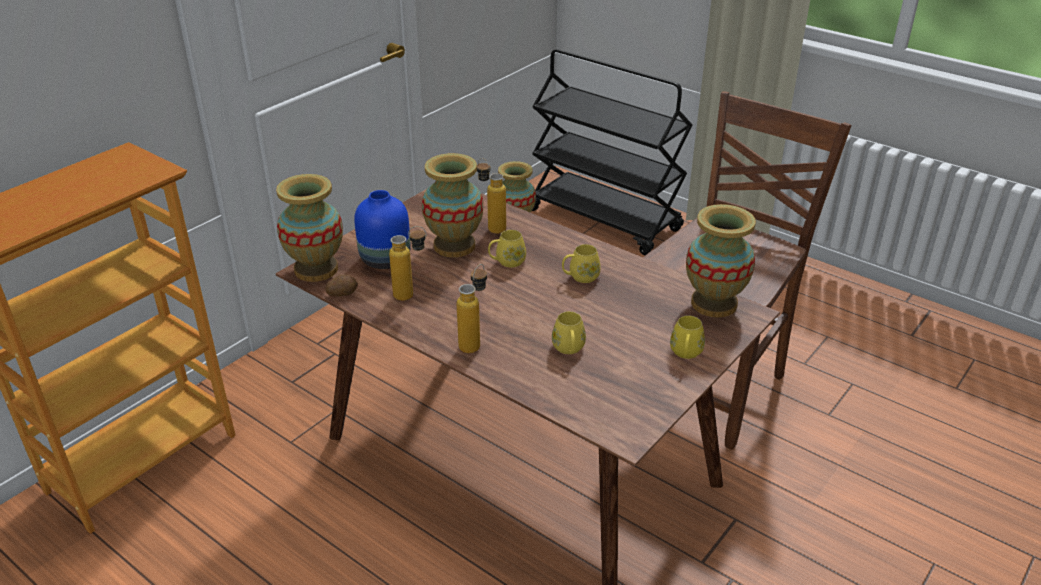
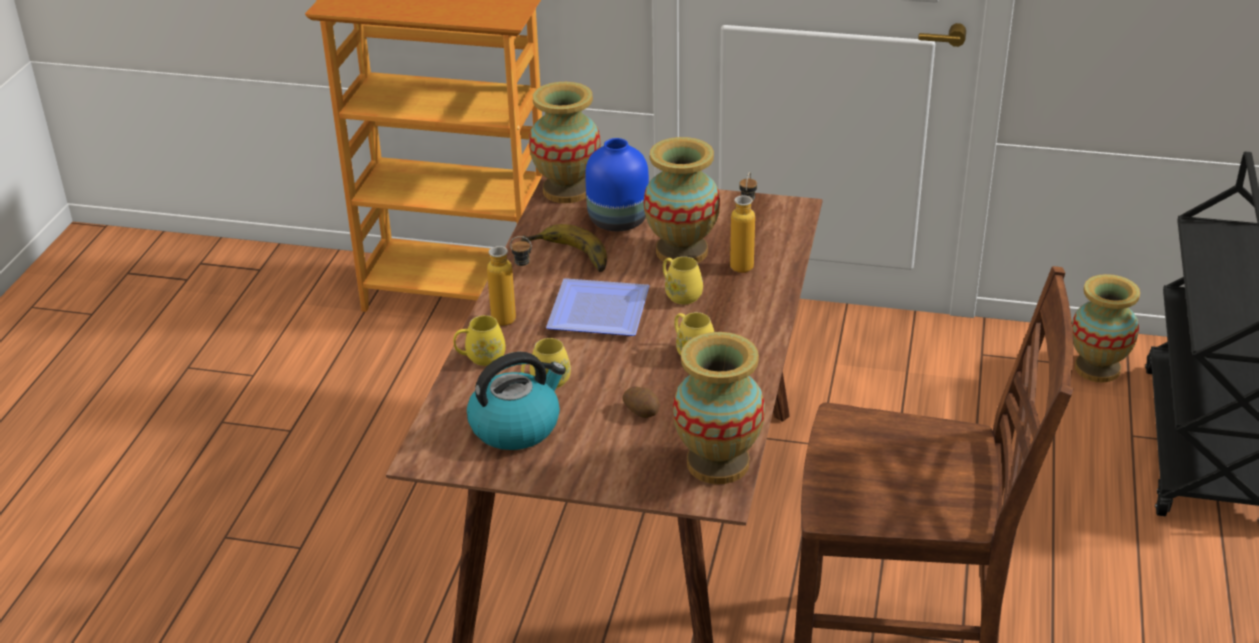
camera: 65 degrees right, 0 degrees up
(342, 293) = (538, 219): potato -> potato (642, 411)
(411, 296) = (566, 258): bottle -> banana
(502, 301) = (601, 314): none -> plate
(615, 378) = (516, 426): none -> kettle
(685, 353) = (597, 464): yellow mug -> yellow mug (480, 357)

